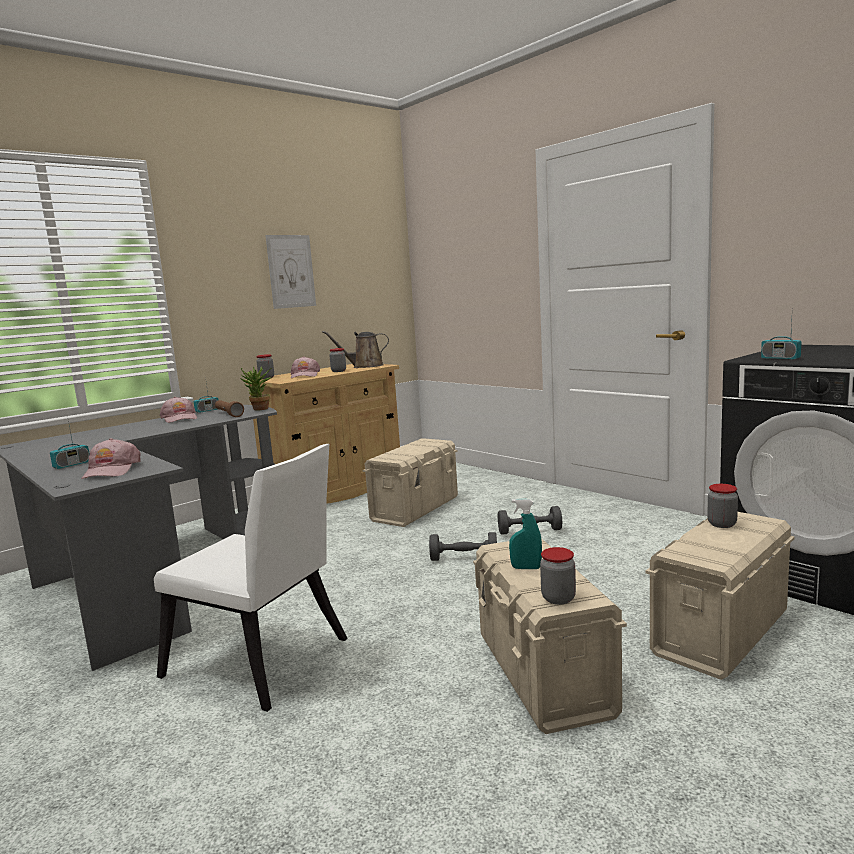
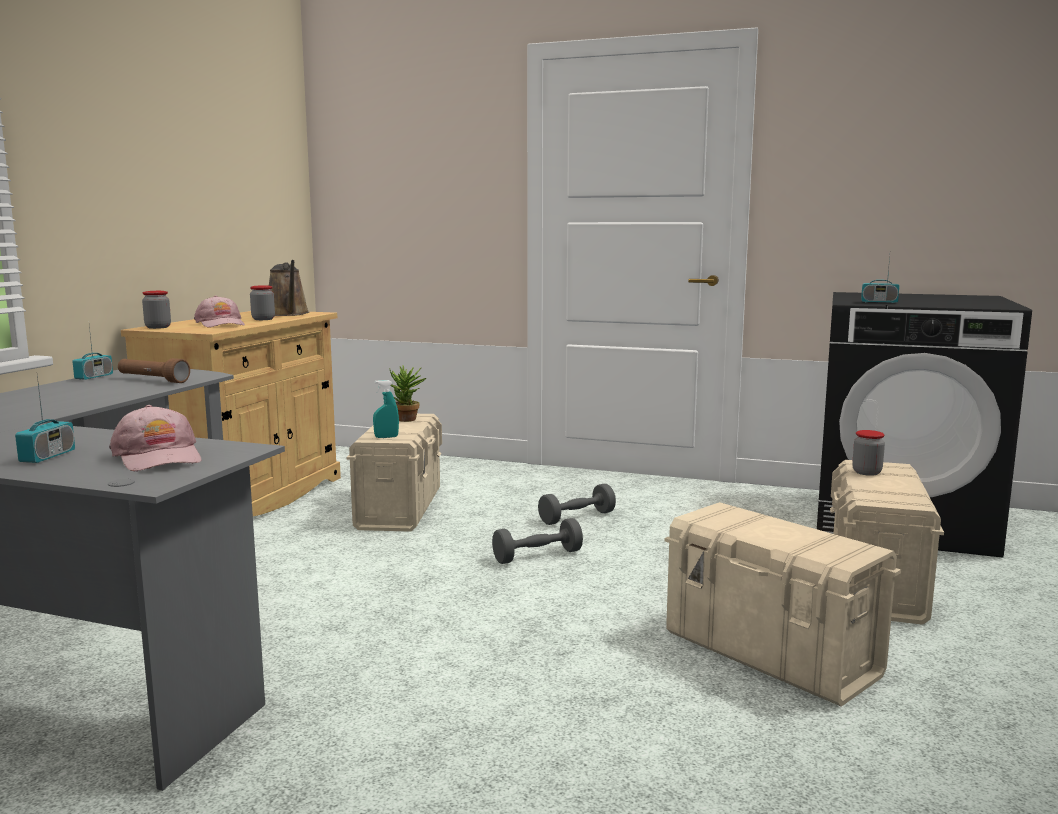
camera: 30 degrees left, 0 degrees up
(180, 418) = (69, 388): pink cap -> none
(259, 409) = (193, 373): potted plant -> potted plant (407, 420)
(263, 663) = (431, 717): white chair -> none
(291, 271) = (176, 166): picture -> none
(364, 366) = (288, 314): brown watering can -> brown watering can turned 75 degrees counterclockwise
(526, 568) = (760, 532): turquoise spray bottle -> turquoise spray bottle (386, 437)
(558, 598) = (838, 553): jar -> none

